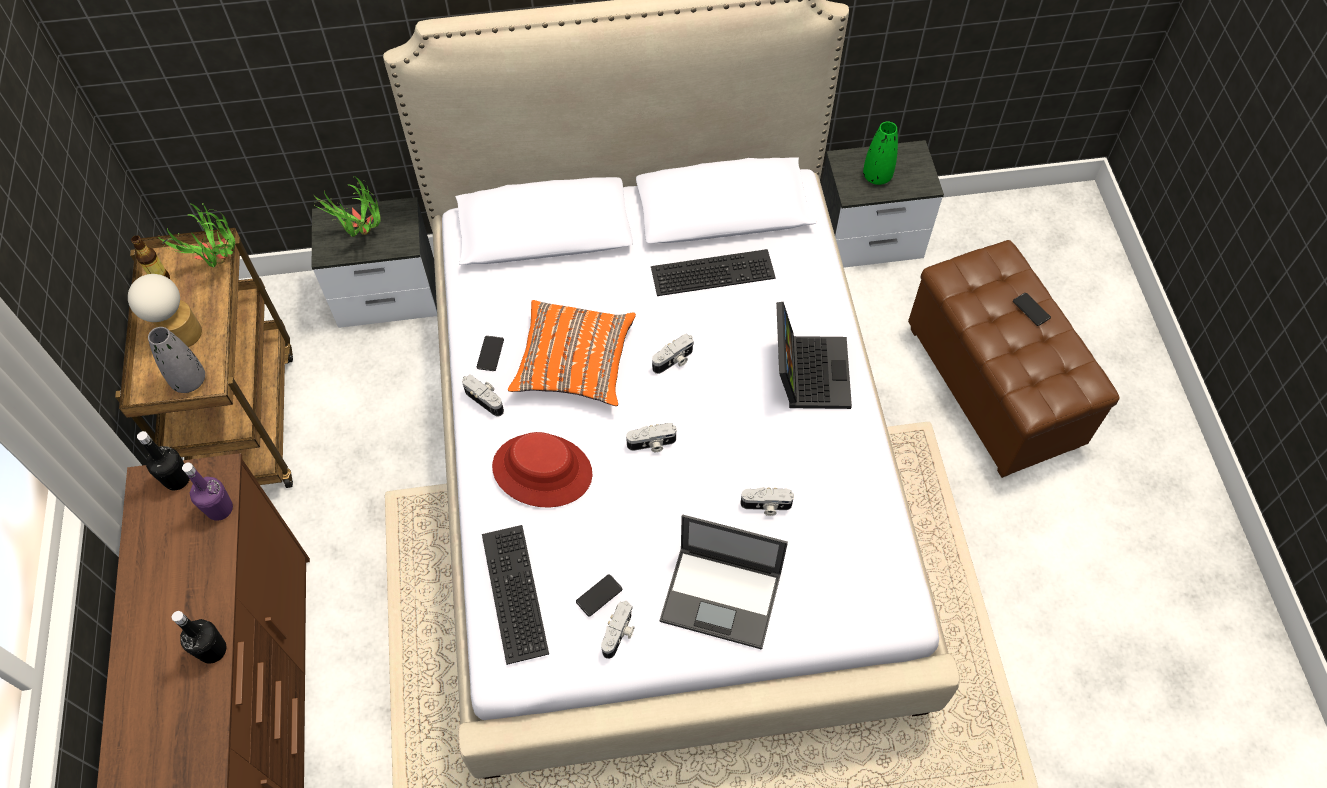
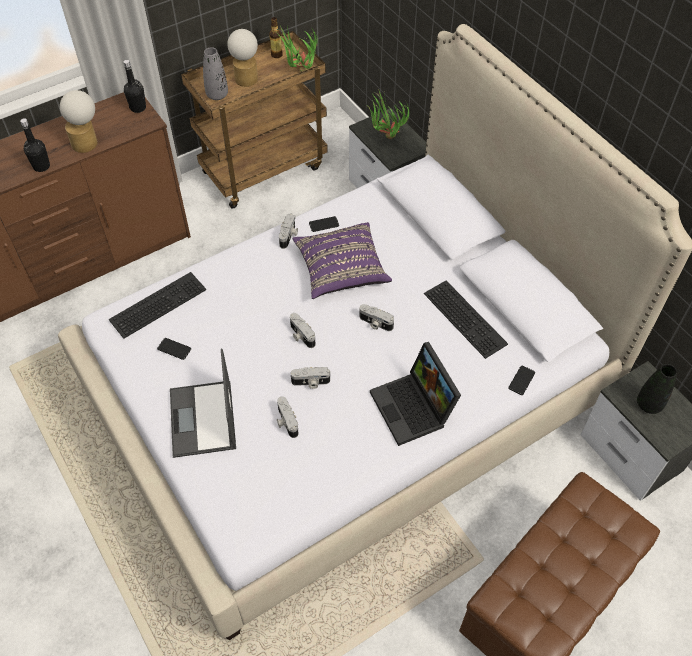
camera: 65 degrees right, 5 degrees down
(202, 569) = (87, 141): none -> table lamp
(220, 509) = (127, 132): purple bottle -> none
(542, 470) = (251, 284): red hat -> none
(574, 364) = (341, 270): orange pillow -> purple pillow
(619, 634) = (152, 371): camera -> camera (310, 382)
(807, 371) = (414, 408): laptop -> laptop turned 90 degrees clockwise
(877, 176) = (649, 404): green vase -> black vase
(1031, 309) = (592, 567): phone -> phone (521, 380)

